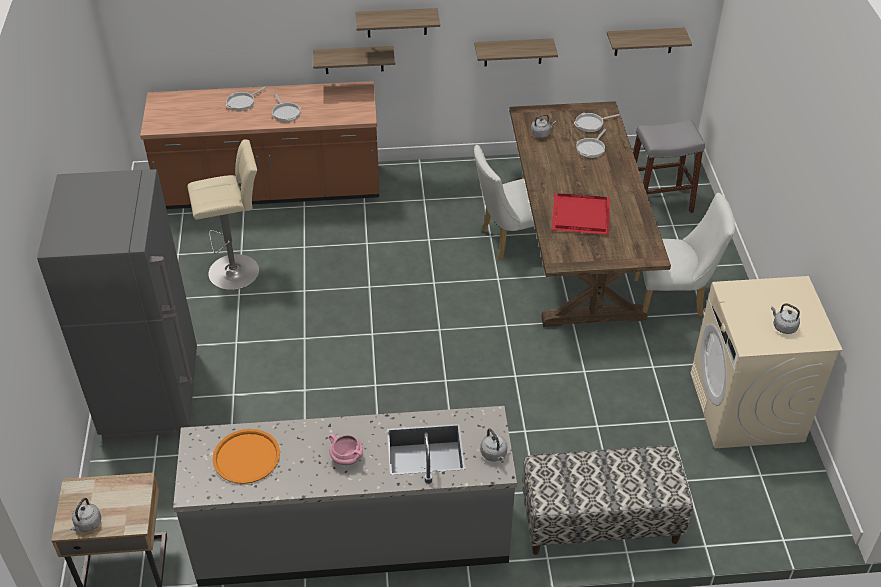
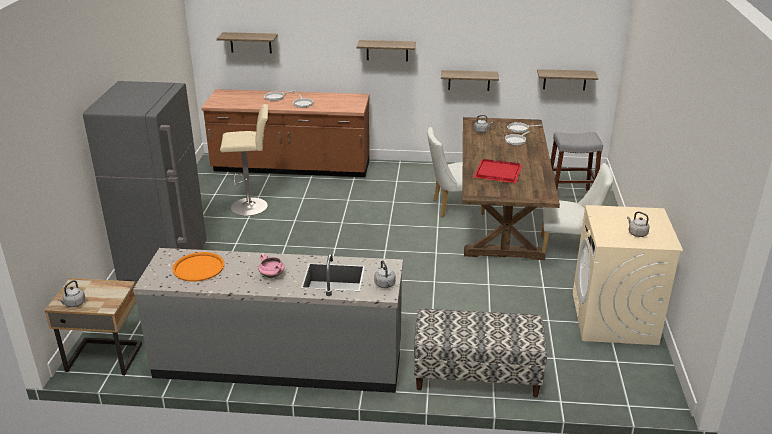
camera: 10 degrees right, 15 degrees down
(354, 59) = (356, 76): shelf -> shelf (250, 42)

